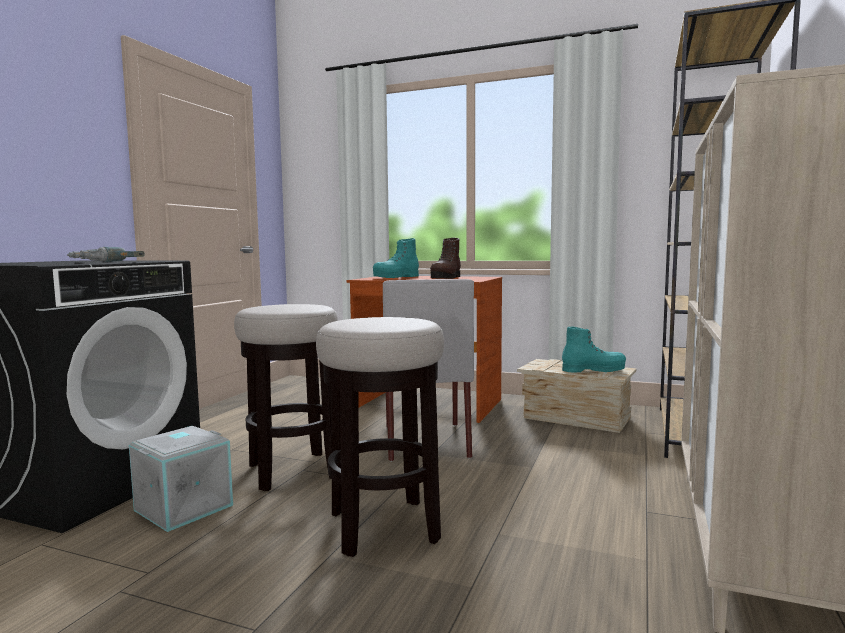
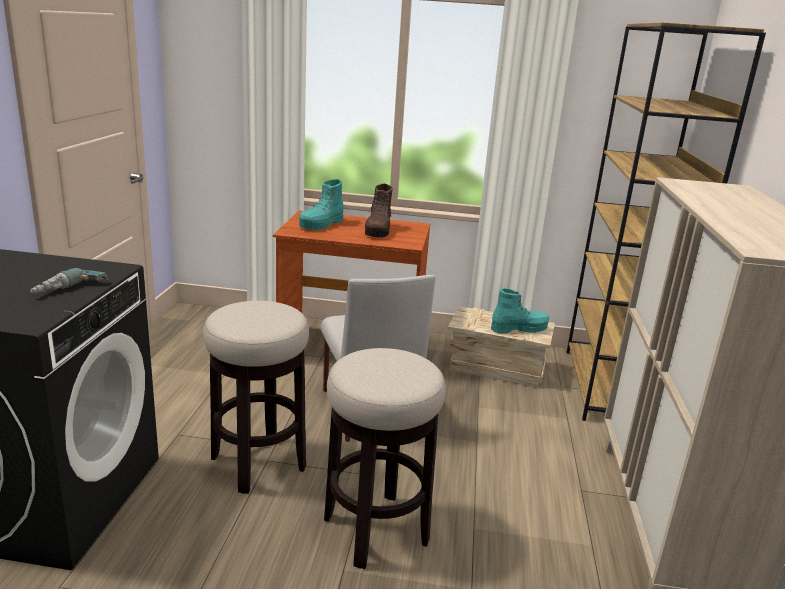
camera: 15 degrees left, 15 degrees up
(183, 507) = (175, 523): grey storage box -> none

